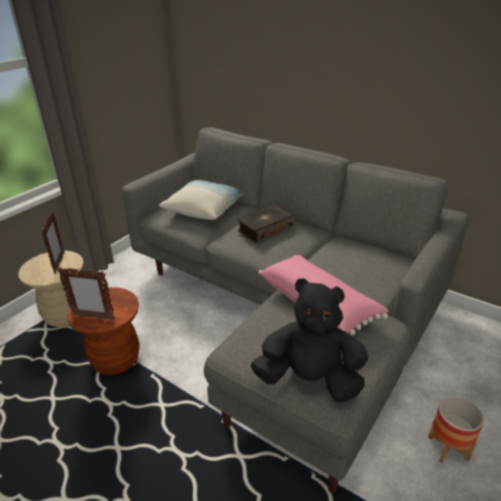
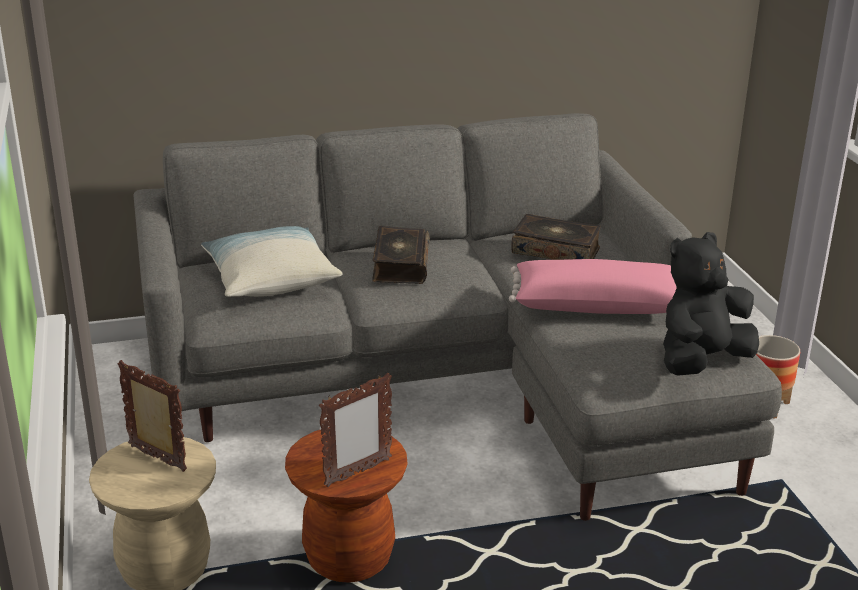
camera: 50 degrees left, 5 degrees down
(357, 261) = (556, 250): none -> book

